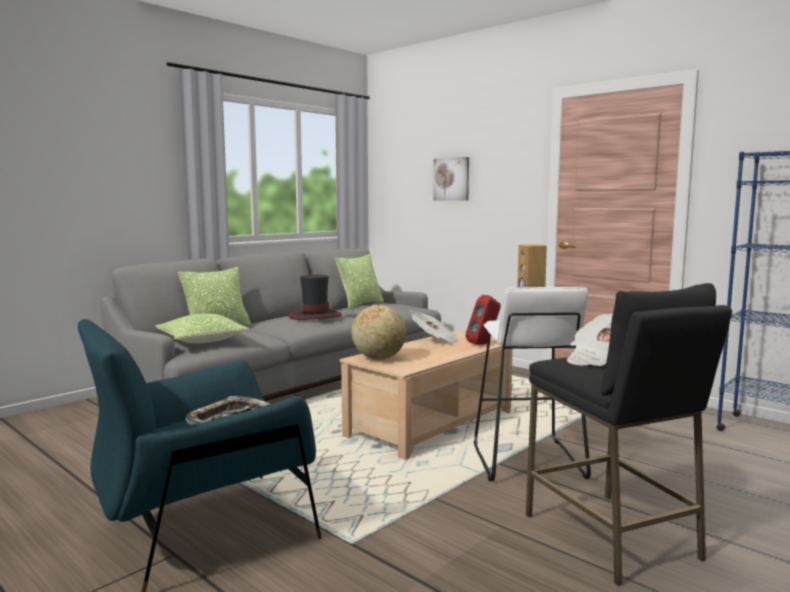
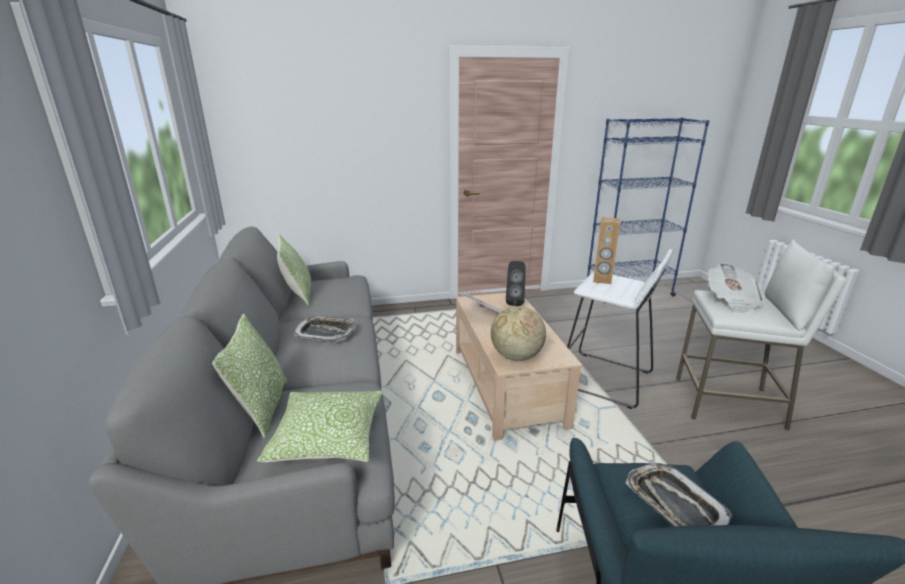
camera: 55 degrees left, 15 degrees up
(315, 316) = (326, 332): hat -> tray
(452, 179) = (334, 134): picture -> none
(484, 344) = (514, 302): red speaker -> black speaker
(611, 536) = (729, 403): black stool -> white stool

